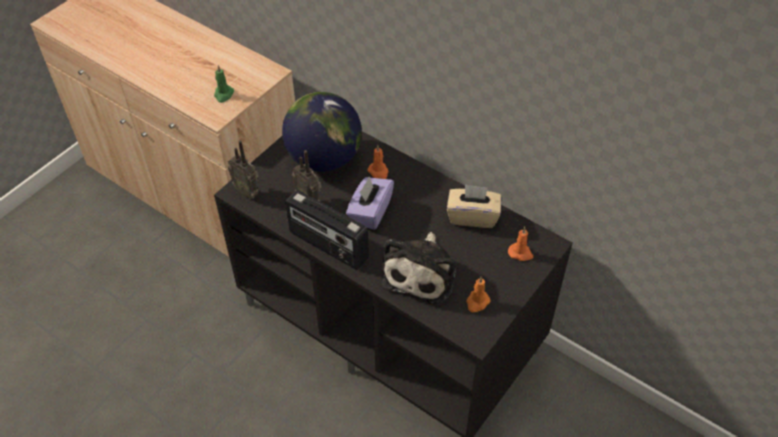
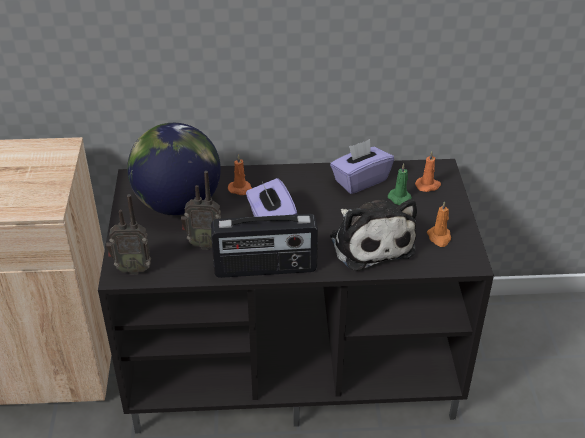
camera: 40 degrees left, 10 degrees down
(223, 95) = (32, 186): green candle -> green candle (400, 199)
(472, 216) = (360, 180): beige tissue box -> purple tissue box

